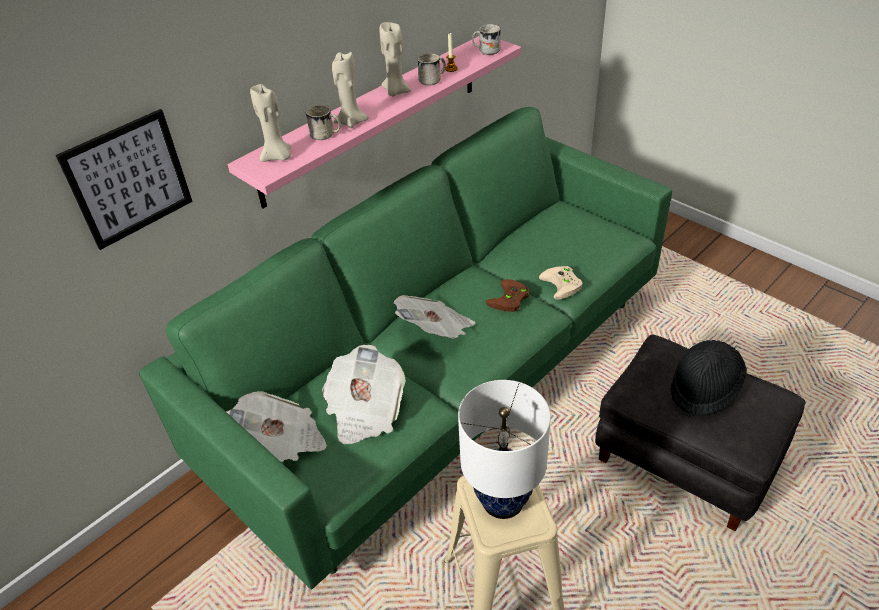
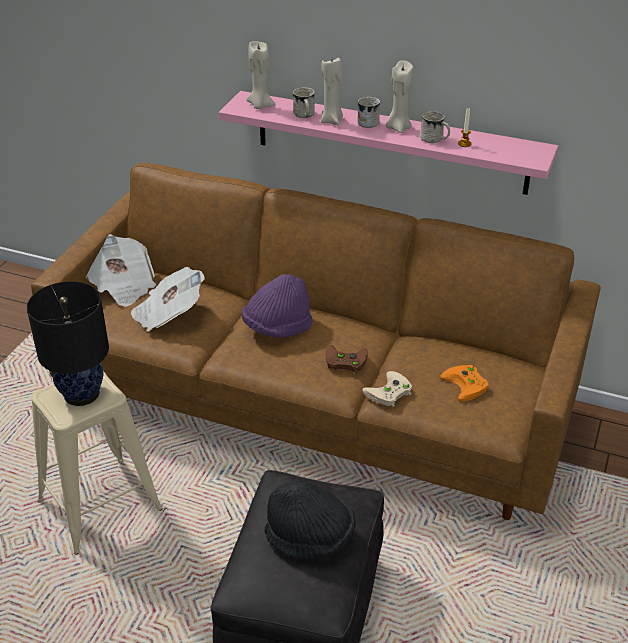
camera: 65 degrees right, 5 degrees down
(128, 179) = (167, 53): picture -> none
(436, 331) = (277, 328): newspaper -> purple hat
(443, 381) = (315, 406): green sofa -> brown sofa
(486, 50) = (519, 154): white mug -> white mug (367, 122)
(502, 501) = (81, 394): white table lamp -> black table lamp
(573, 239) = (467, 385): none -> orange game controller

